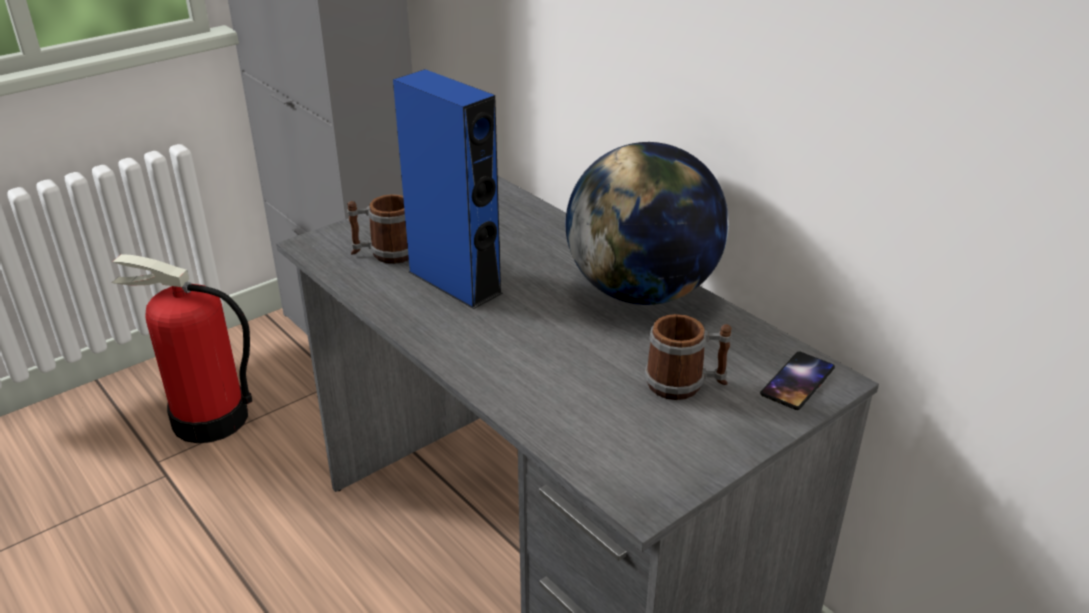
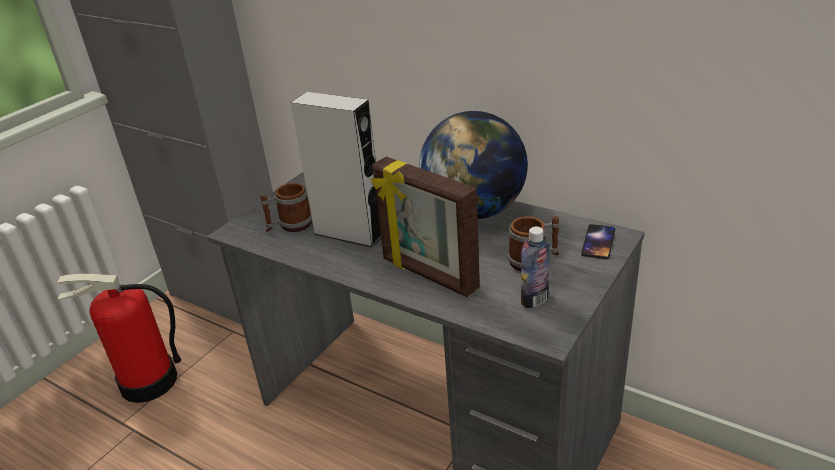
camera: 15 degrees left, 0 degrees up
(454, 282) = (349, 233): blue speaker -> grey speaker
(525, 366) = (428, 274): none -> picture frame
(653, 442) = (534, 300): none -> bottle

